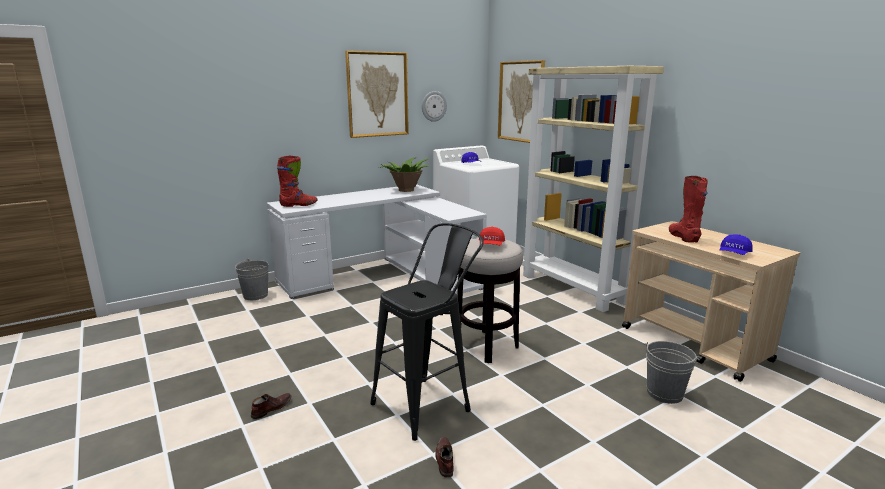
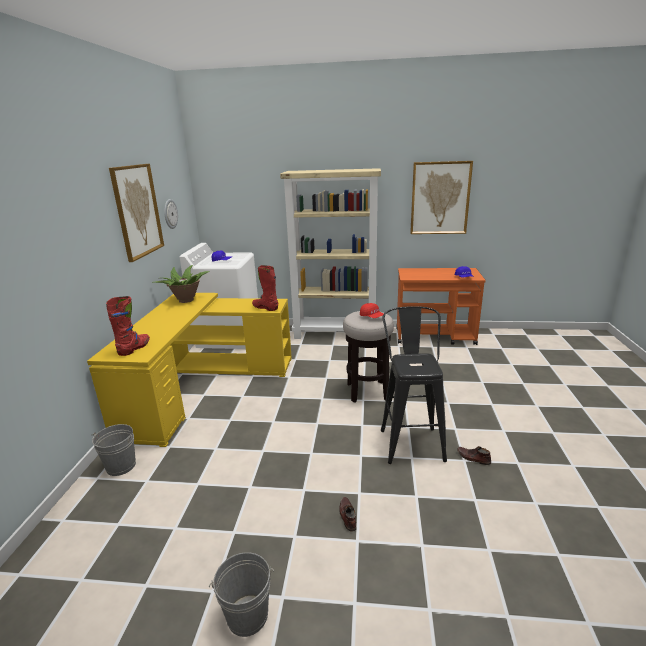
camera: 50 degrees left, 5 degrees up
(385, 275) = (202, 385): white desk -> yellow desk
(521, 101) = (241, 199): picture -> picture (440, 198)
(664, 393) = (469, 366): grey bucket -> grey bucket (247, 615)
(683, 237) = (428, 276): red boot -> red boot (265, 308)
(694, 344) = (435, 336): beige cart -> orange cart

